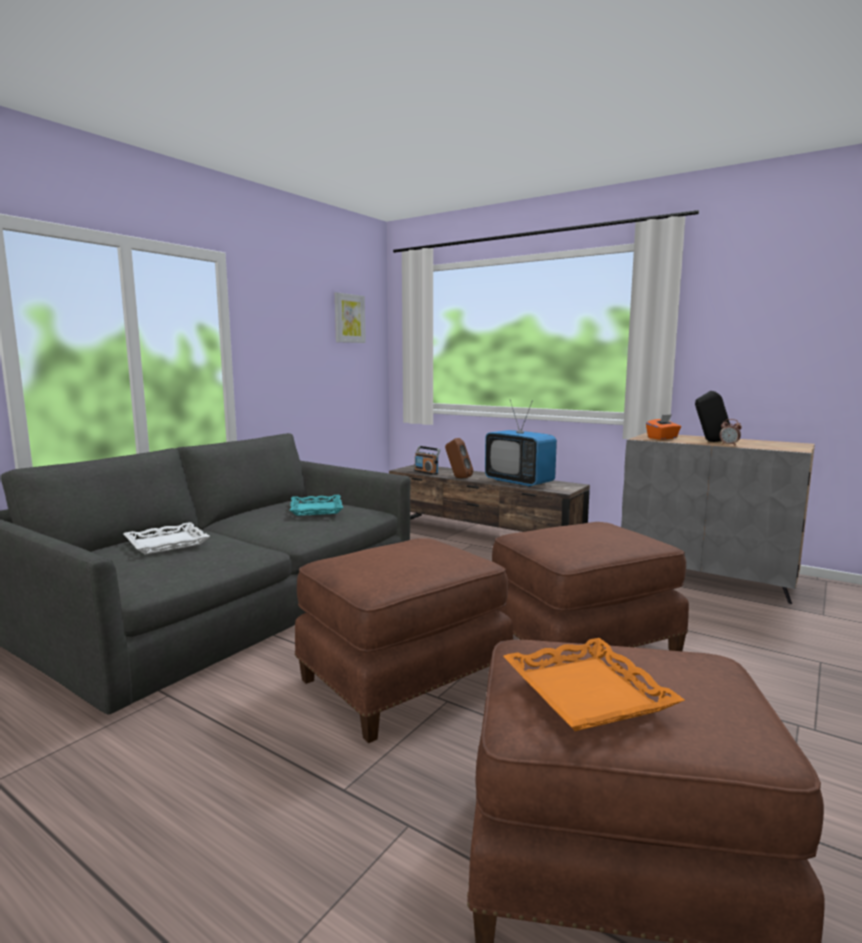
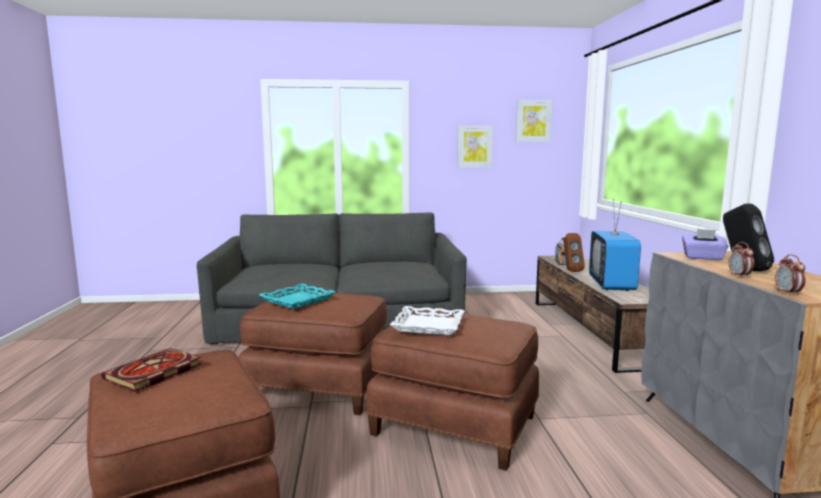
camera: 50 degrees right, 0 degrees up
(167, 543) = (289, 267): white tray -> white tray (428, 325)
(299, 347) = (474, 146): none -> picture
(315, 509) = (399, 268): turquoise tray -> turquoise tray (297, 300)
(588, 692) = (153, 373): orange tray -> book
(662, 438) = (703, 258): orange tissue box -> purple tissue box
(784, 449) = (788, 293): none -> alarm clock

